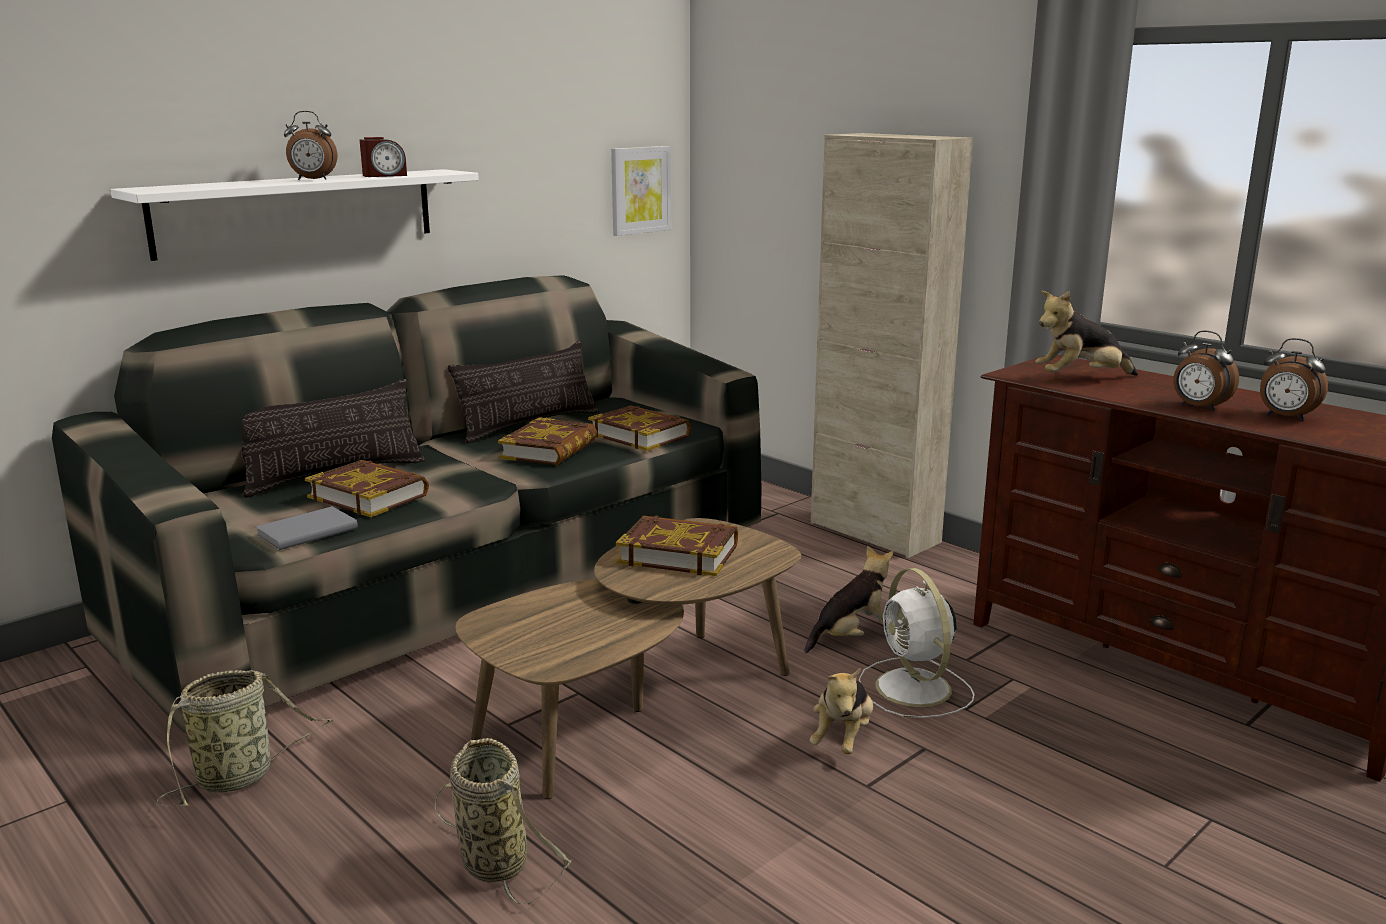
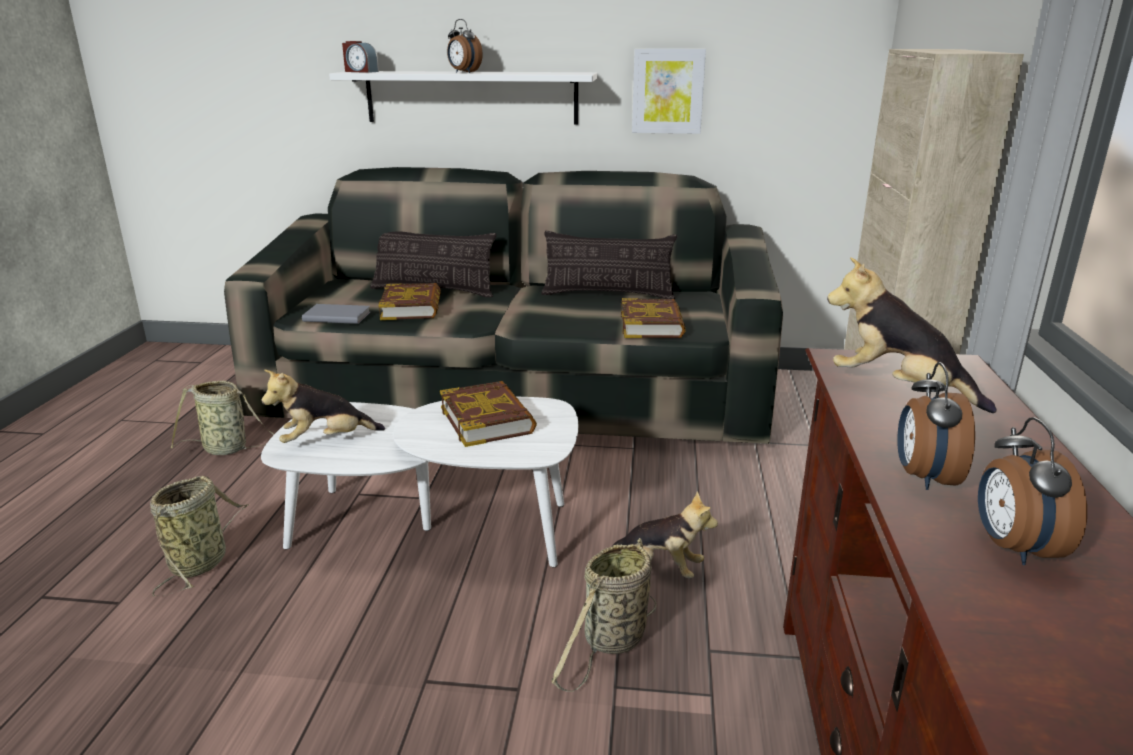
camera: 50 degrees right, 5 degrees up
(384, 175) = (520, 73): alarm clock -> alarm clock (361, 71)
(549, 449) = (570, 314): book -> none
(639, 706) = (432, 527): brown coffee table -> white coffee table
(640, 190) = (811, 106): picture -> picture (668, 91)
(842, 738) = (486, 636): plush toy -> plush toy (325, 440)
(915, 689) = (612, 642): white fan -> basket

